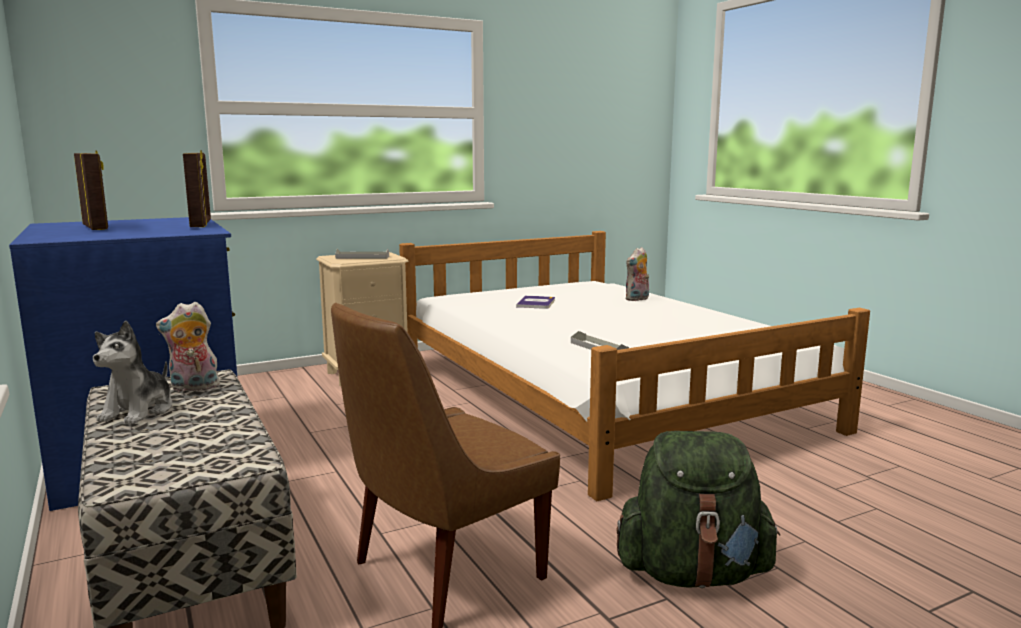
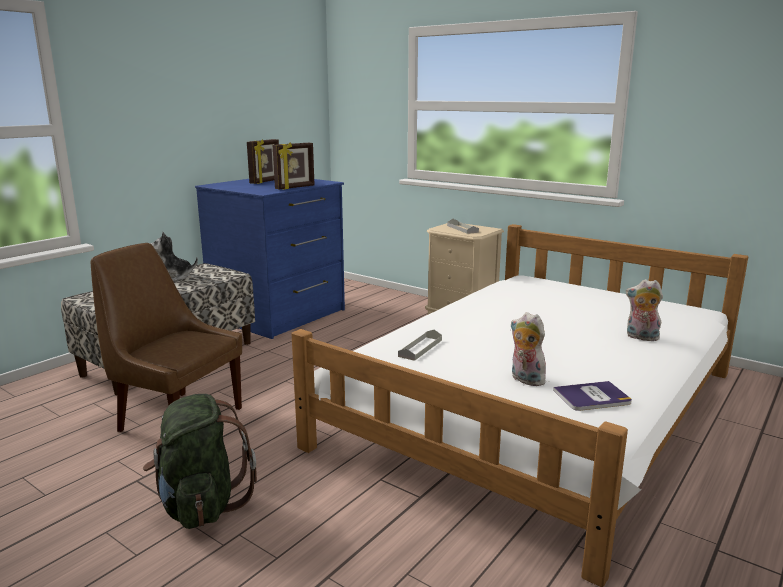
camera: 65 degrees right, 5 degrees up
(193, 388) = (212, 276): plush toy -> plush toy (525, 379)
(536, 303) = (548, 306): book -> book (592, 397)

